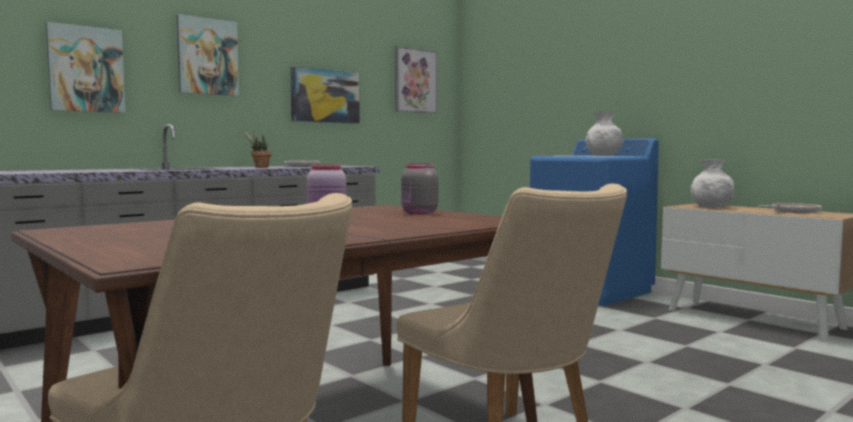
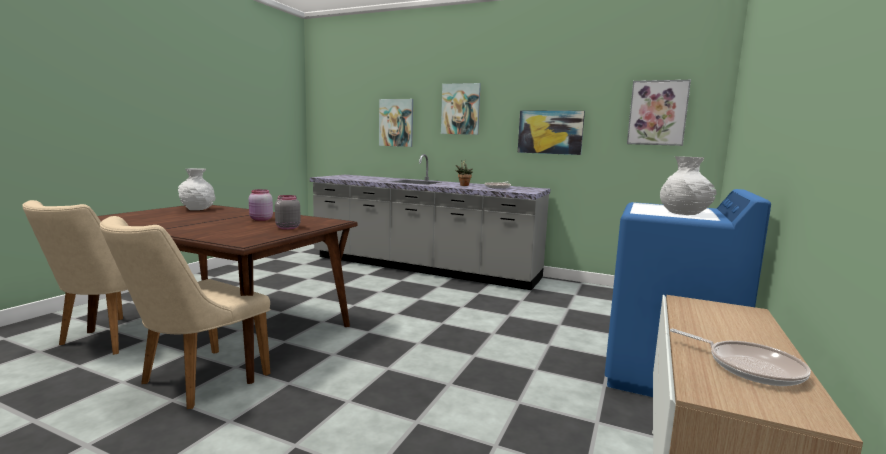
camera: 65 degrees right, 5 degrees up
(712, 207) = (717, 317): white vase -> white vase (198, 209)

